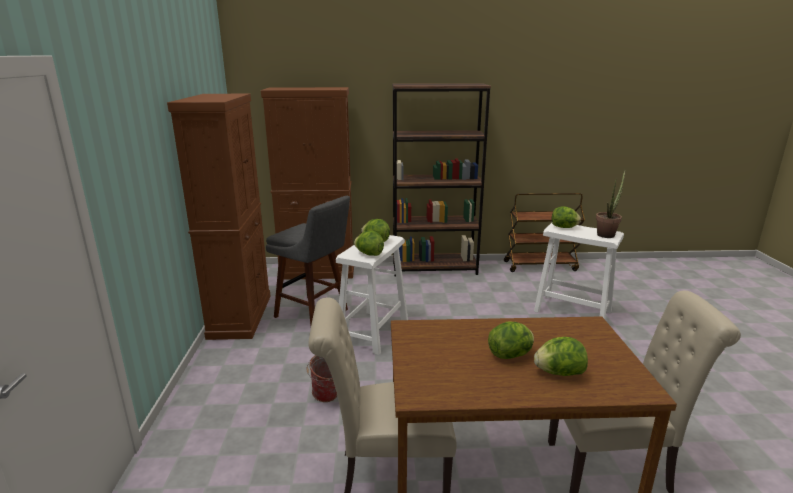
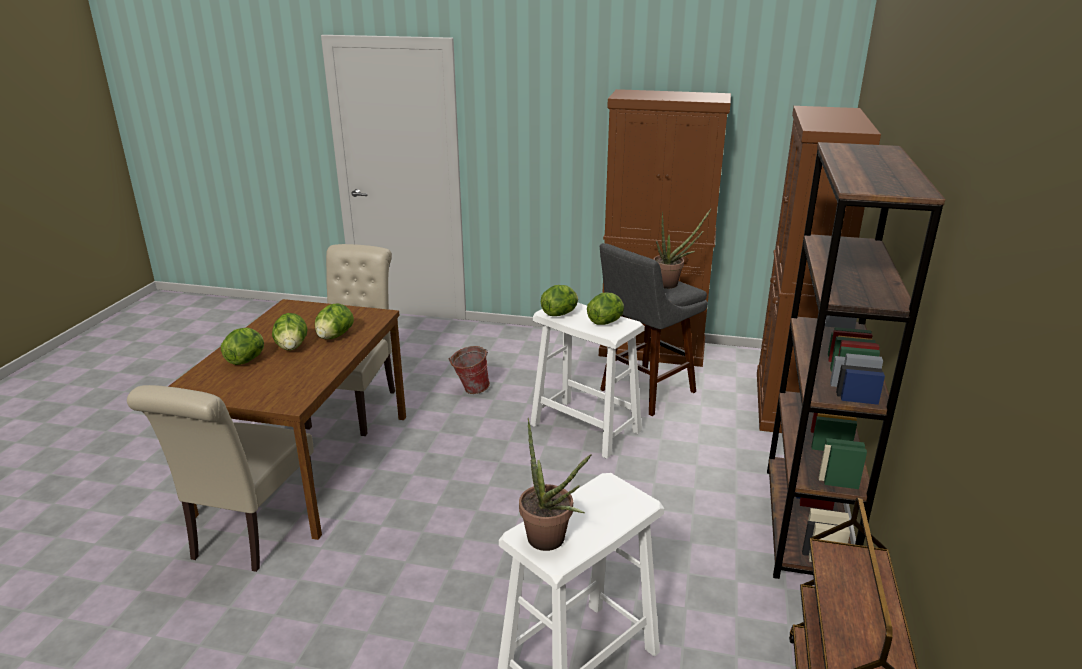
camera: 105 degrees right, 5 degrees up
(299, 228) = (672, 284): none -> potted plant
(564, 227) = (612, 500): lettuce -> lettuce (334, 336)

